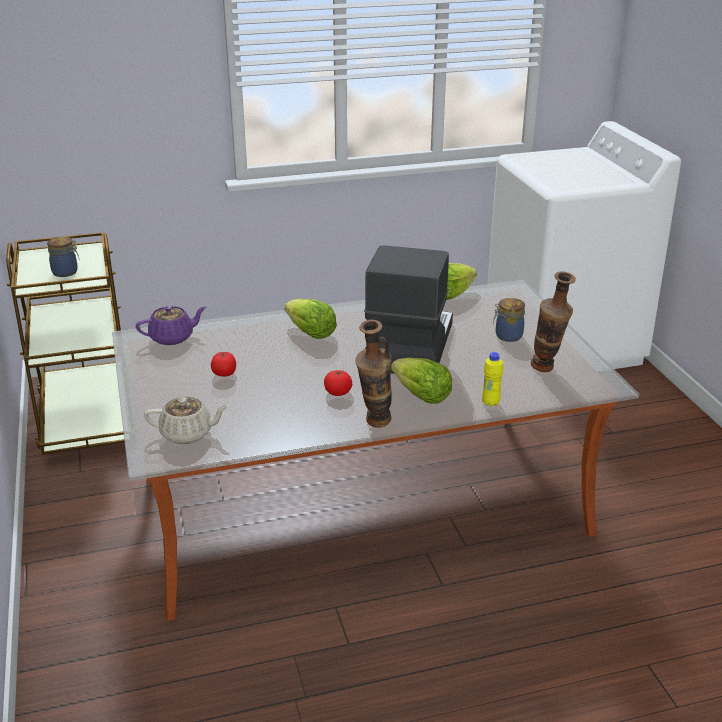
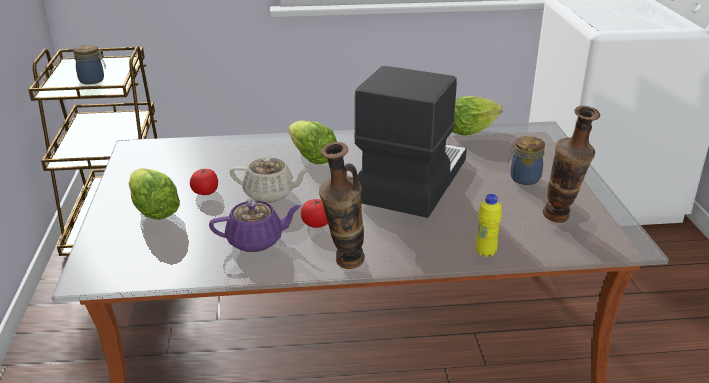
camera: 10 degrees right, 0 degrees up
(172, 338) = (171, 151): purple teapot -> purple teapot (256, 241)
(188, 434) = (137, 254): beige teapot -> beige teapot (270, 194)
(422, 396) = (408, 237): lettuce -> lettuce (154, 211)

